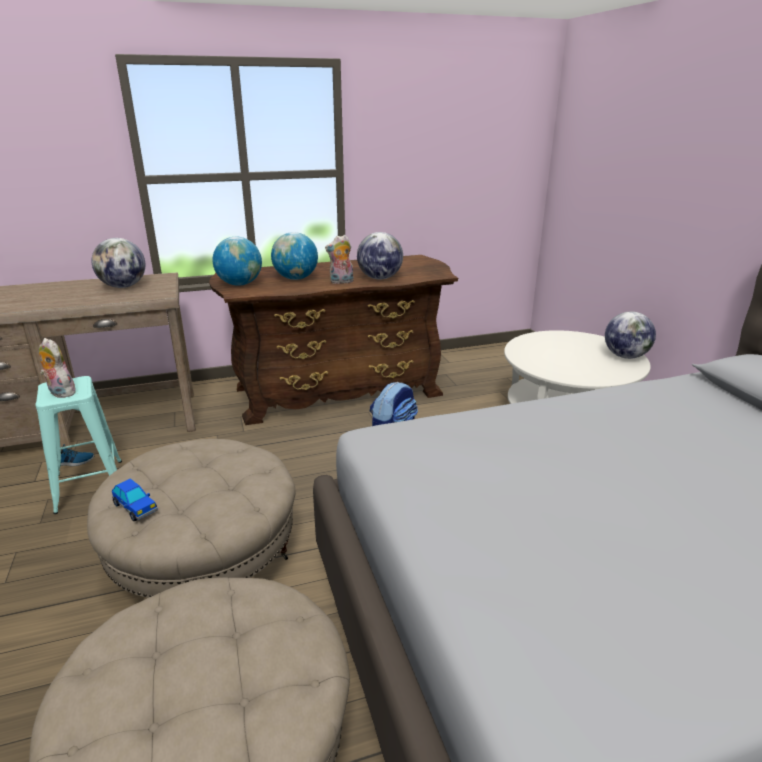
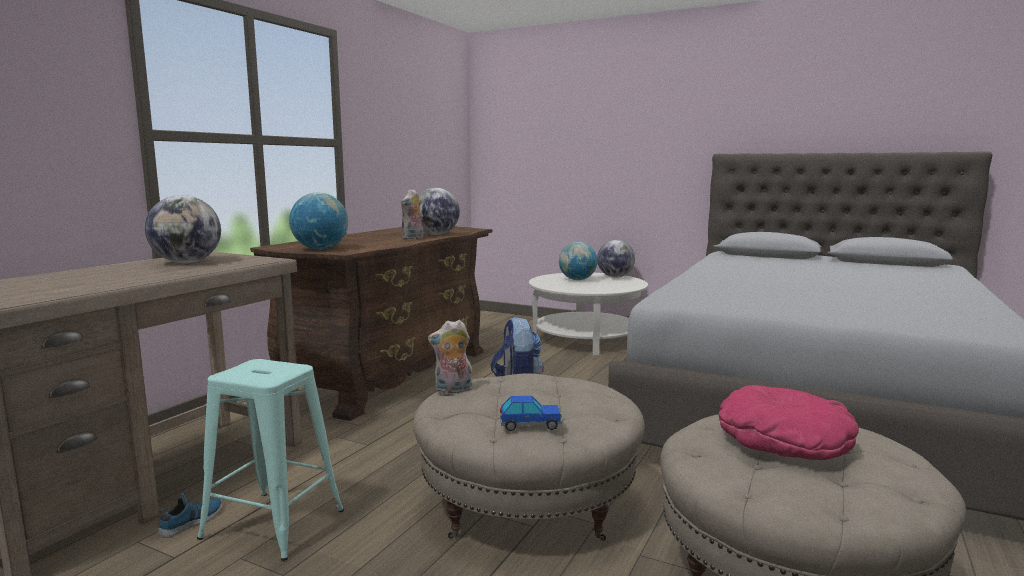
camera: 45 degrees left, 15 degrees down
(60, 393) = (266, 374): plush toy -> plush toy (453, 390)
(217, 651) = (785, 441): none -> pink pillow
(295, 278) = (362, 241): globe -> globe (577, 280)

